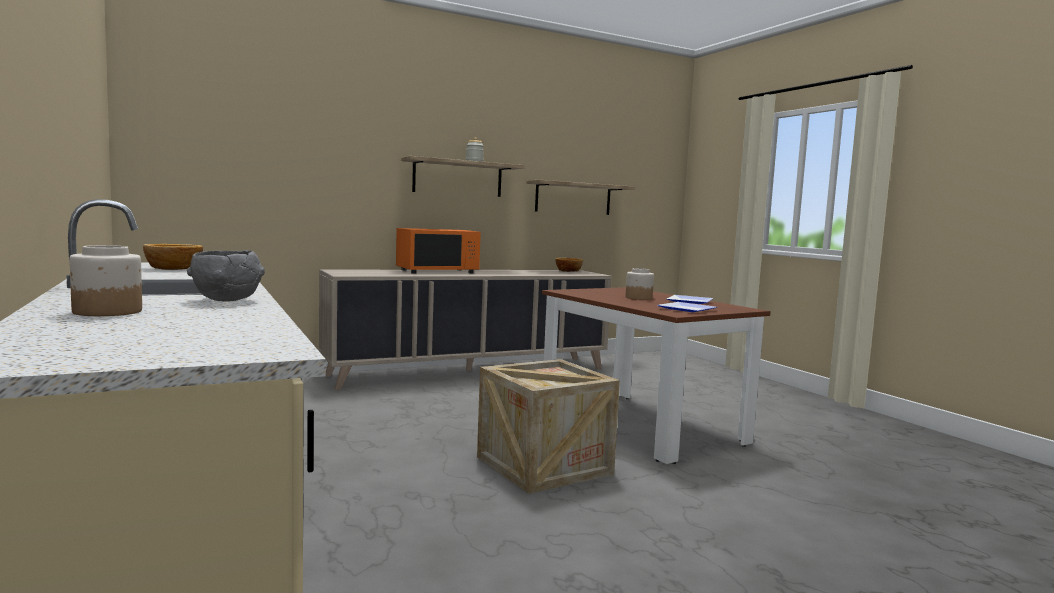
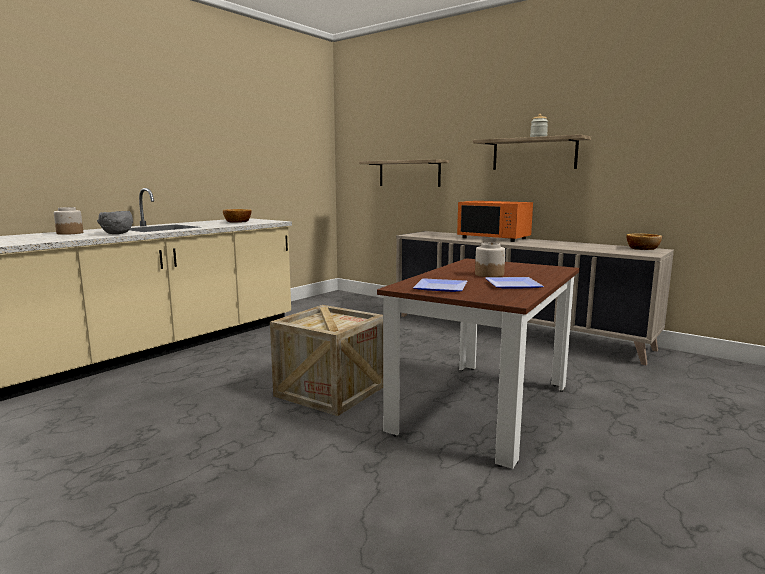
camera: 65 degrees right, 5 degrees up
(573, 198) = (672, 165): shelf -> shelf (409, 173)

